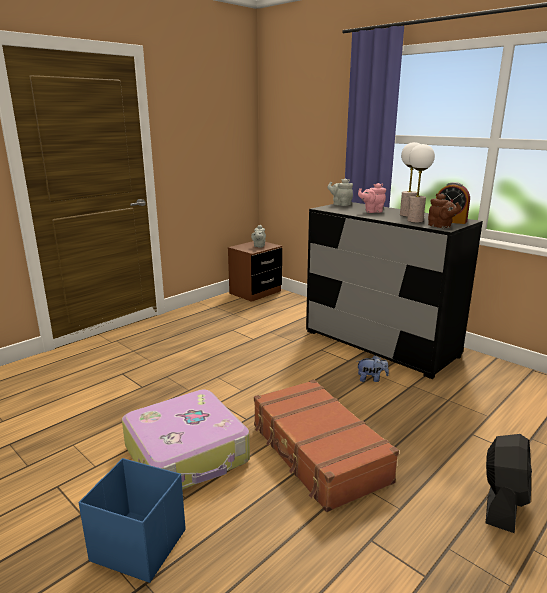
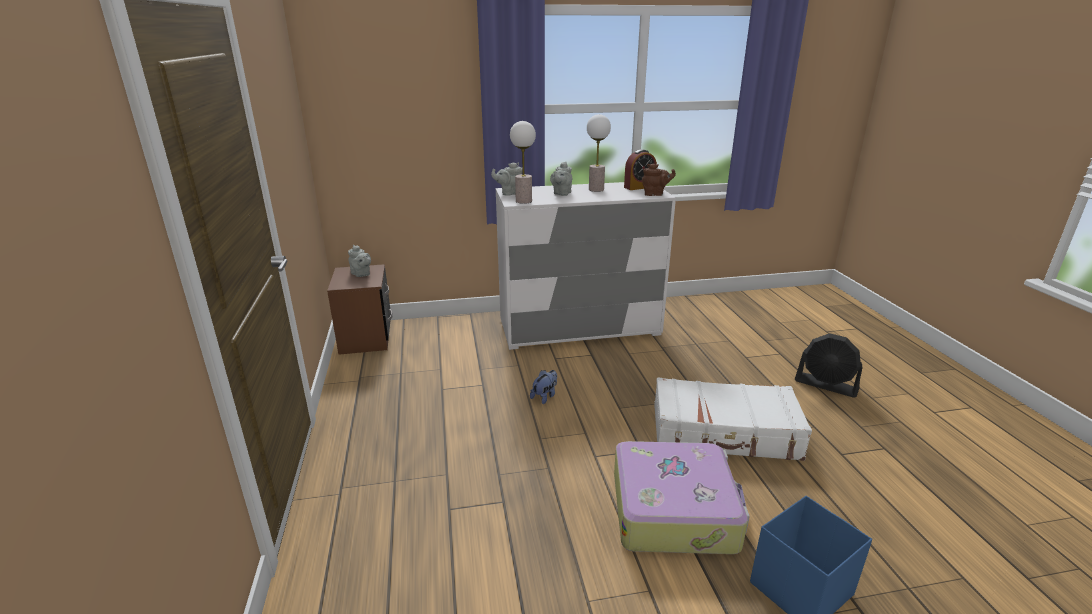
camera: 55 degrees left, 5 degrees up
(317, 453) = (724, 433): brown suitcase -> white suitcase
(371, 379) = (634, 359): plush toy -> plush toy (545, 396)
(372, 211) = (561, 193): pink teapot -> grey teapot
(379, 343) = (579, 328): black dresser -> white dresser
(415, 221) = (622, 194): table lamp -> table lamp (523, 201)
(503, 503) = (826, 385): black fan -> black fan turned 150 degrees clockwise

